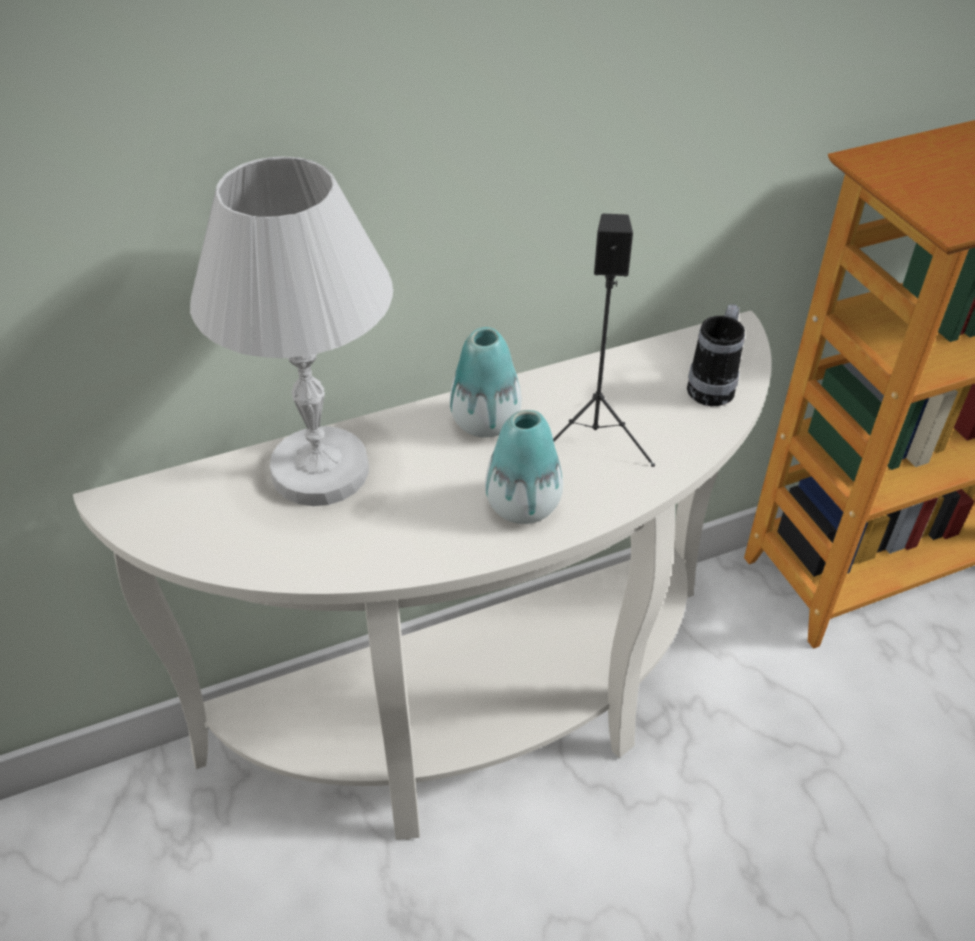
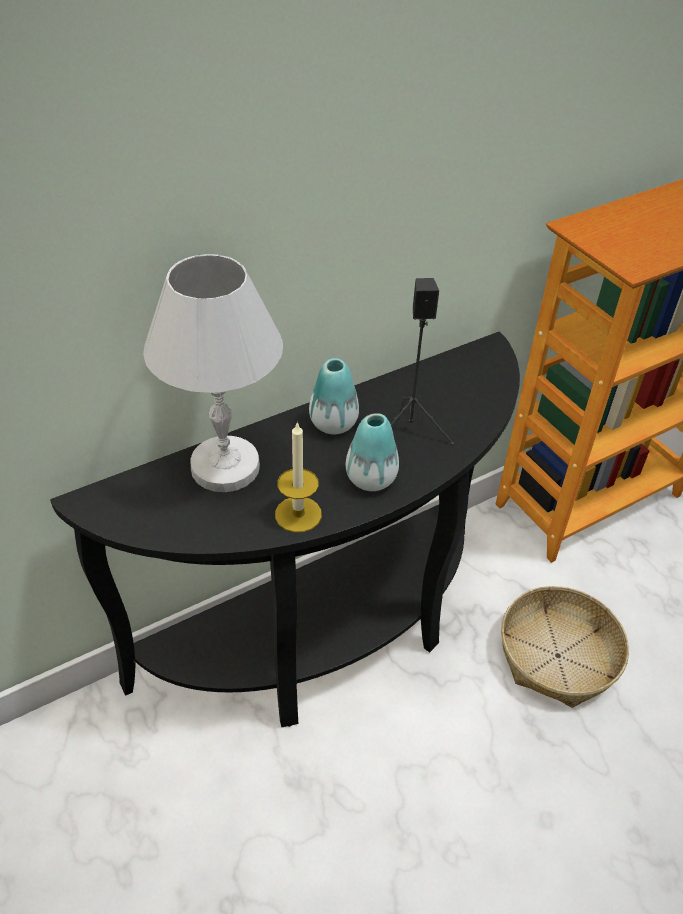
camera: 10 degrees left, 0 degrees up
(407, 547) = (298, 514): none -> candle
(481, 721) = (328, 638): white console table -> black console table
(713, 386) = (483, 386): mug -> none
(805, 784) = (558, 655): none -> basket

